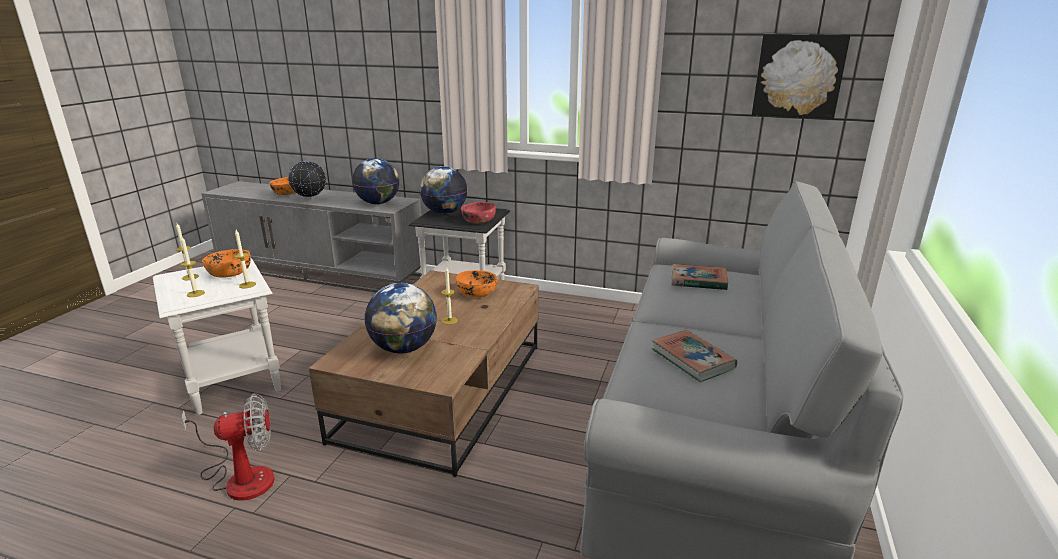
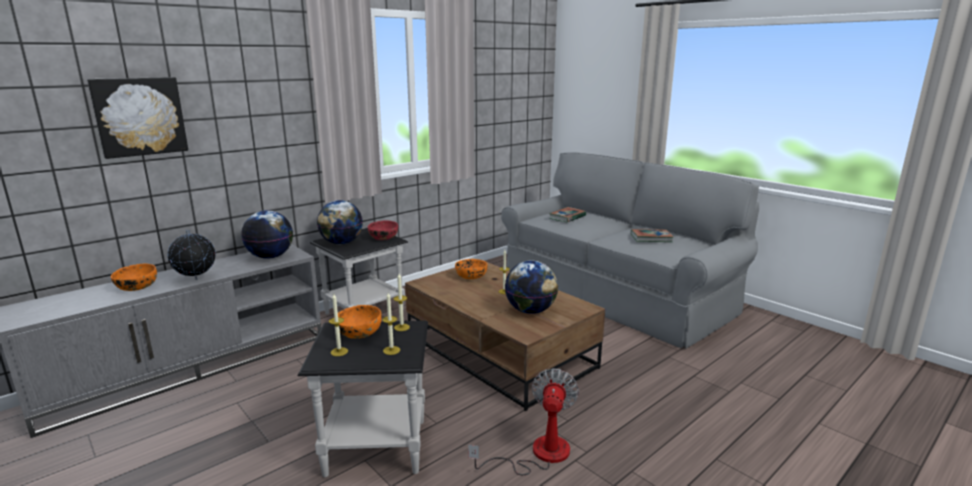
camera: 60 degrees left, 5 degrees down
(233, 381) = (375, 447): white side table -> black side table
(798, 76) = (524, 96): picture -> picture (139, 116)

